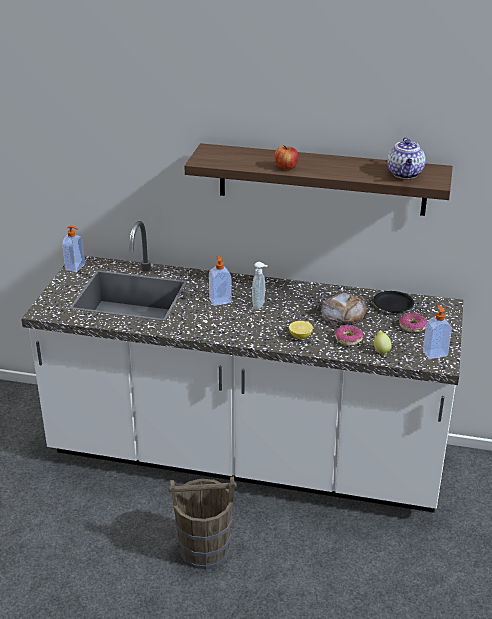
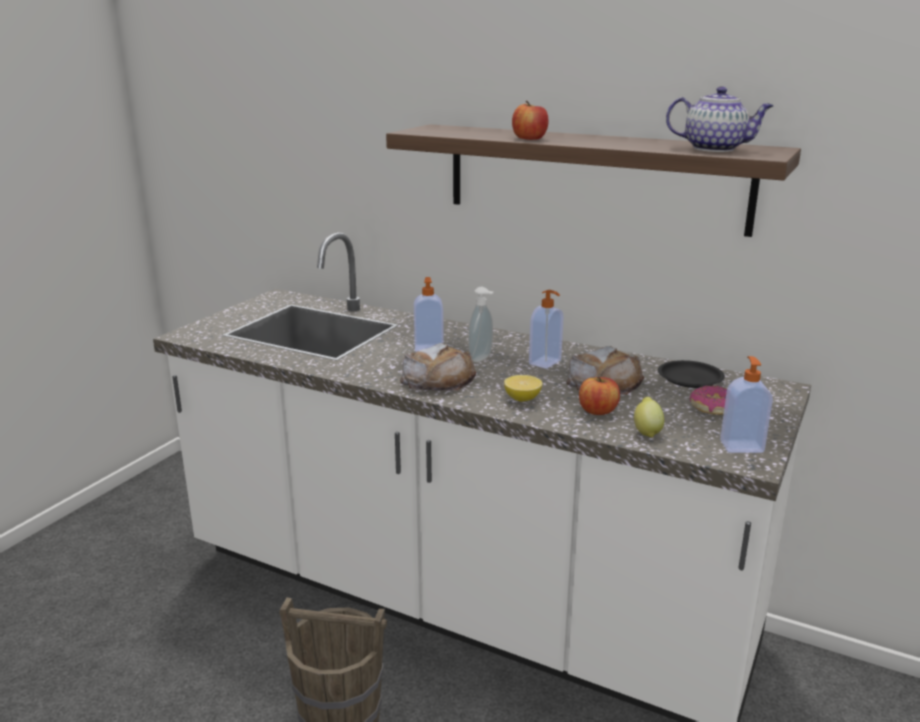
camera: 15 degrees right, 10 degrees down
(76, 267) = (267, 299): soap dispenser -> soap dispenser (546, 362)
(240, 327) = (438, 379): none -> bread
(348, 339) = (598, 411): donut -> apple
(405, 174) = (715, 149): teapot -> teapot turned 90 degrees counterclockwise

